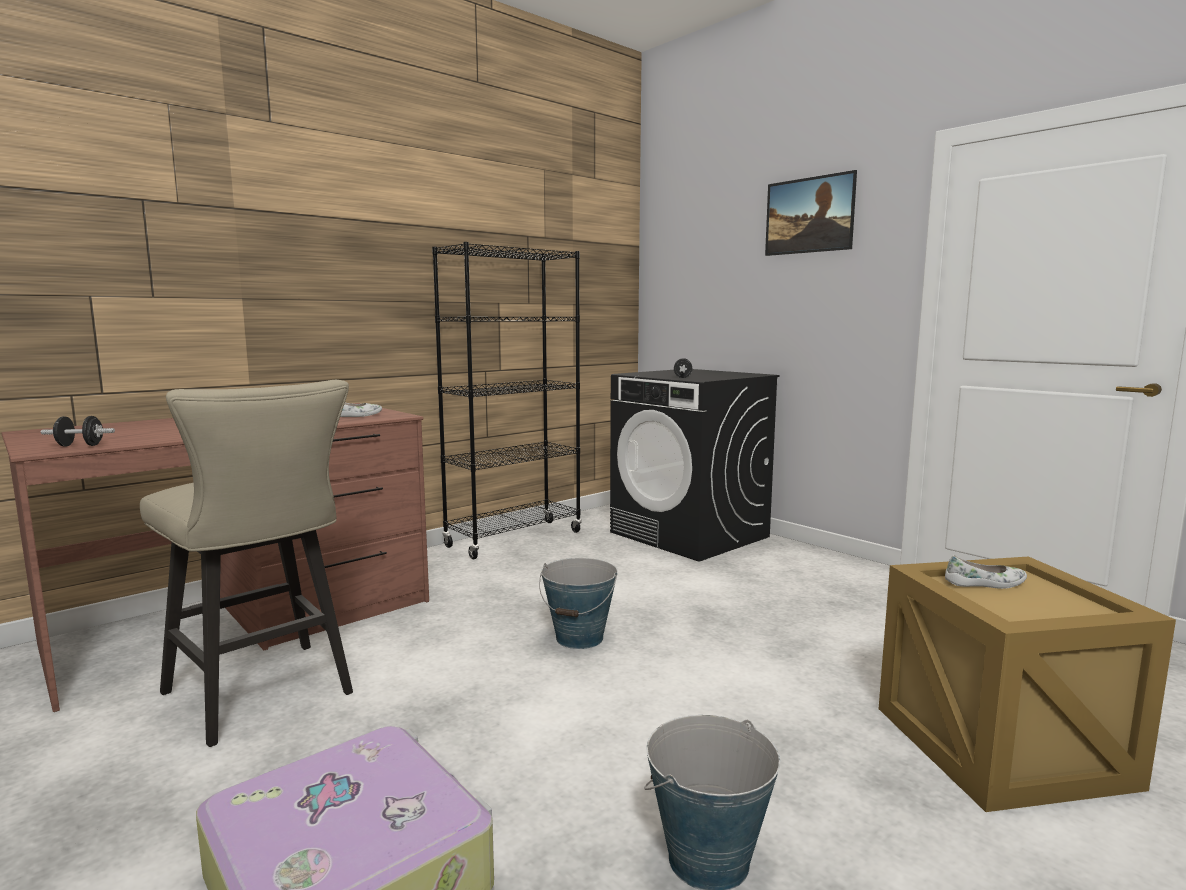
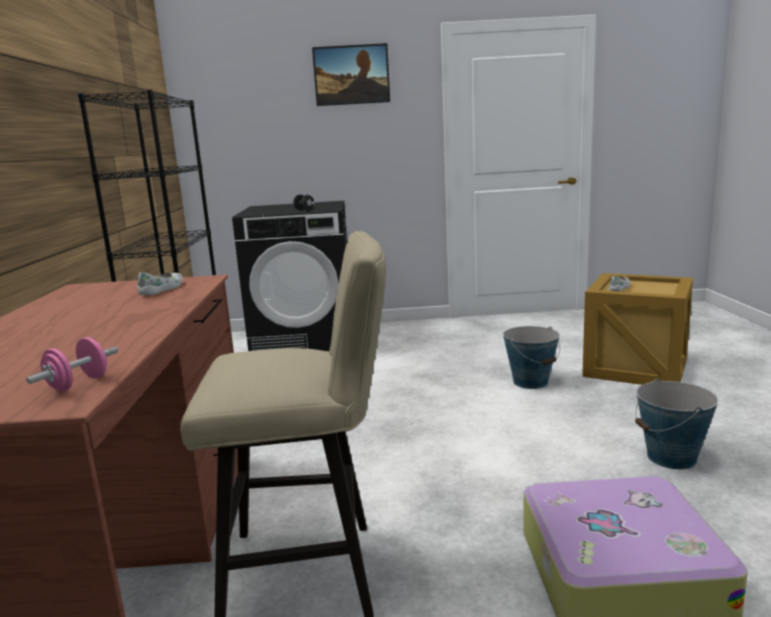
camera: 50 degrees left, 5 degrees up
(80, 446) = (78, 384): black dumbbell -> pink dumbbell
(580, 638) = (403, 420): bucket -> bucket (530, 382)

